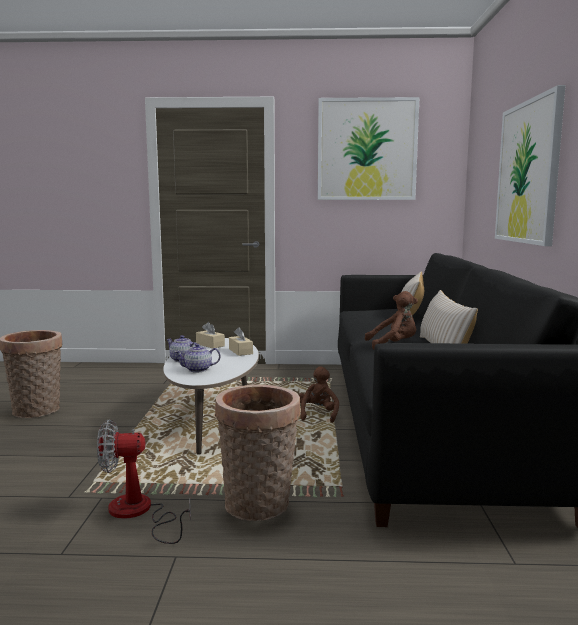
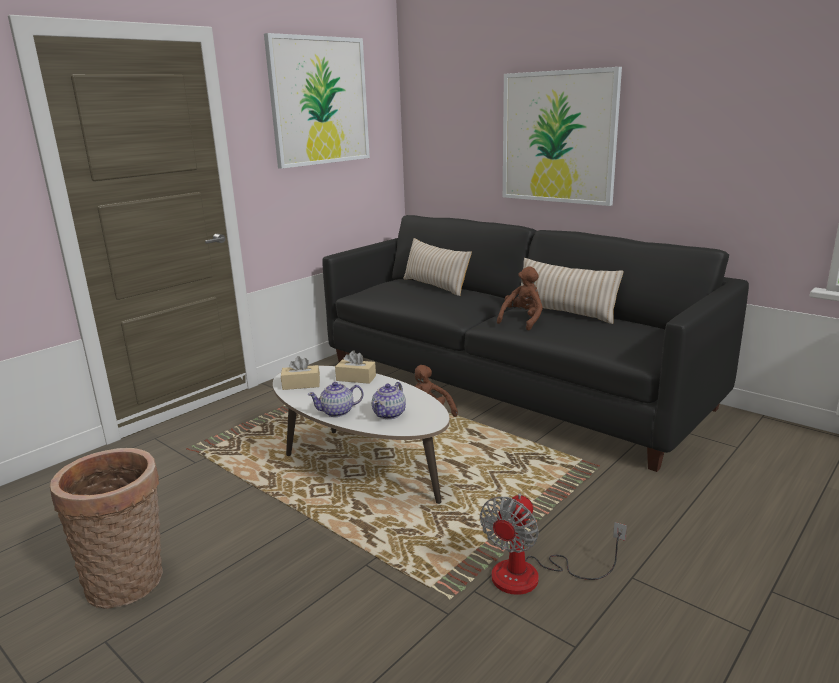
camera: 50 degrees left, 10 degrees up
(258, 507) = (581, 508): basket -> none

